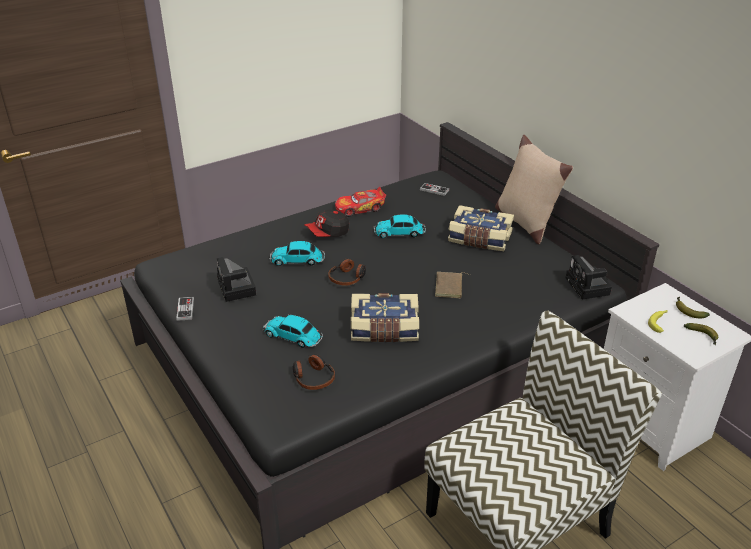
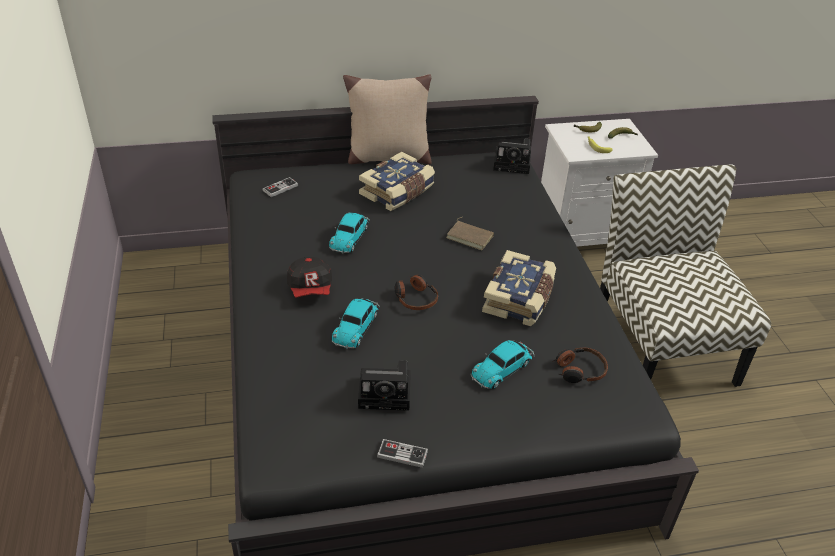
camera: 70 degrees left, 5 degrees up
(360, 208) = (274, 249): toy car -> none

